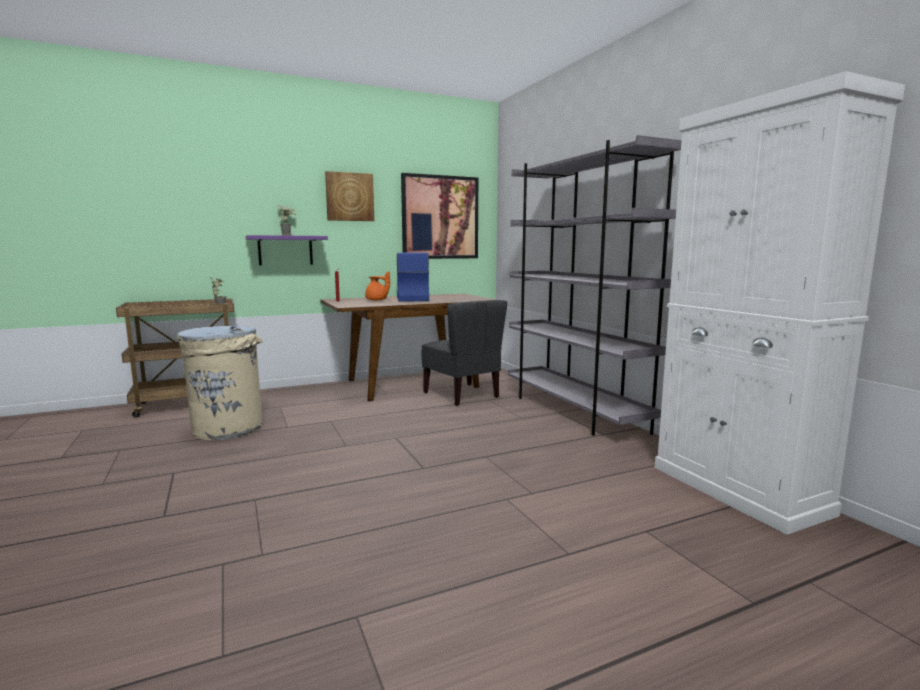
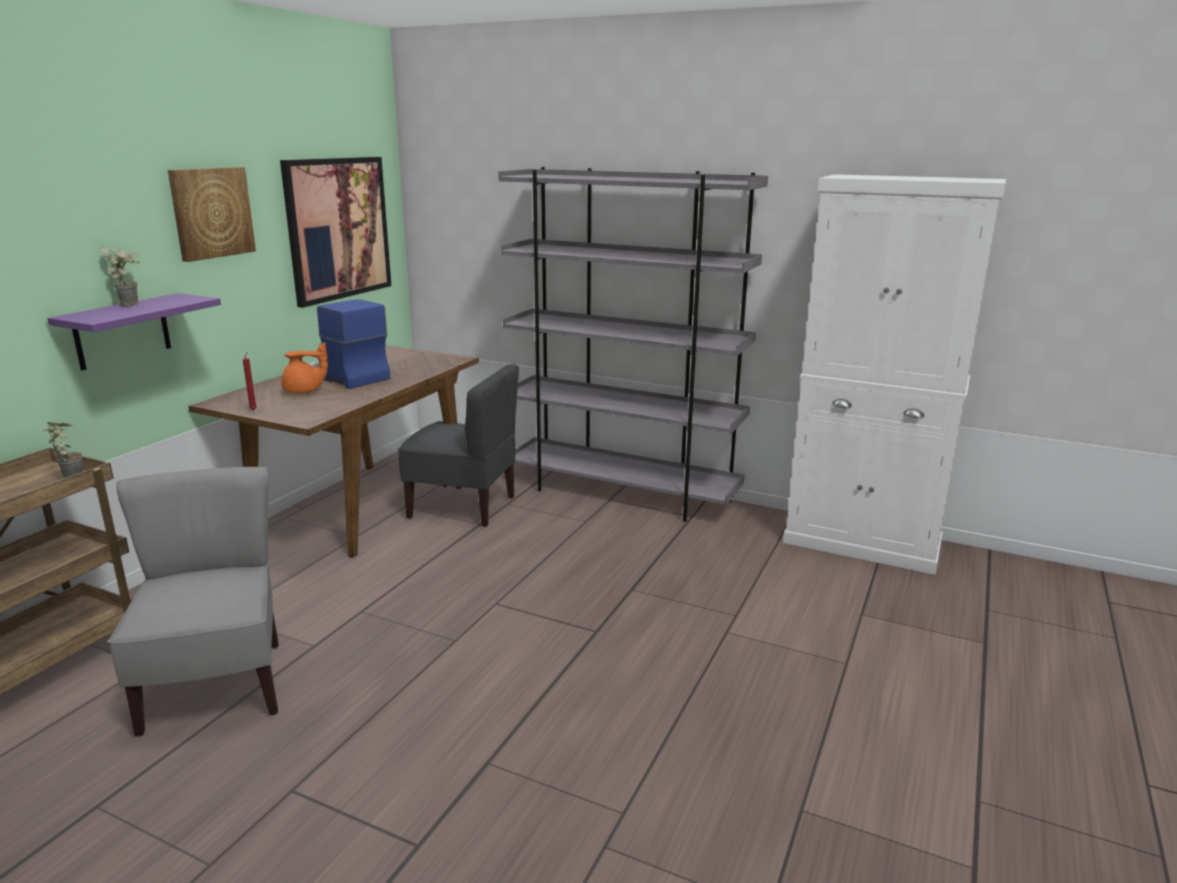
camera: 40 degrees left, 10 degrees up
(228, 428) = (217, 686): beige trash can -> grey chair

